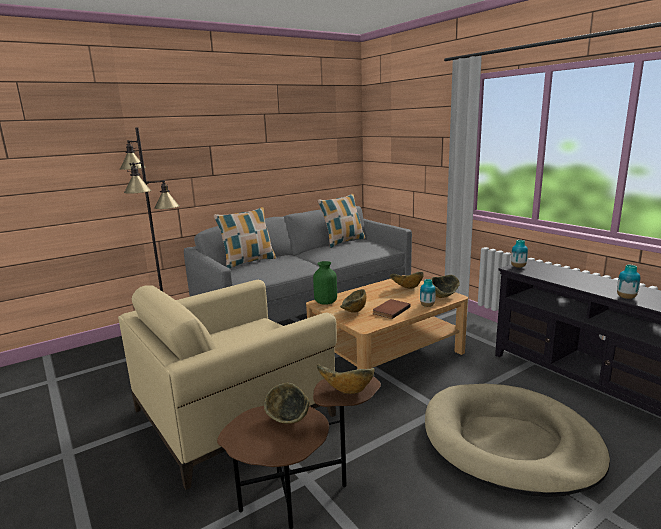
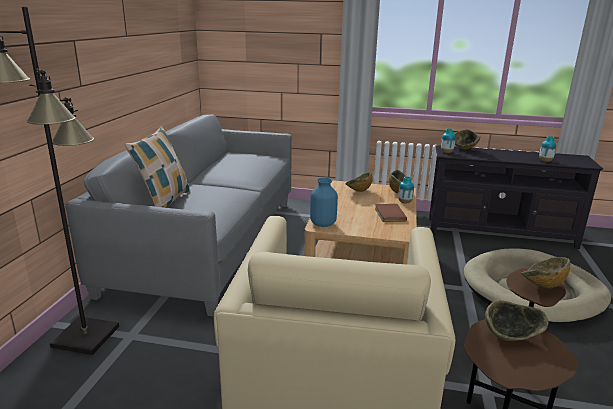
camera: 45 degrees left, 5 degrees up
(325, 302) = (323, 224): green vase -> blue vase
(343, 242) = (222, 158): pillow -> none
(353, 312) = (366, 225): bowl -> bowl (465, 149)

